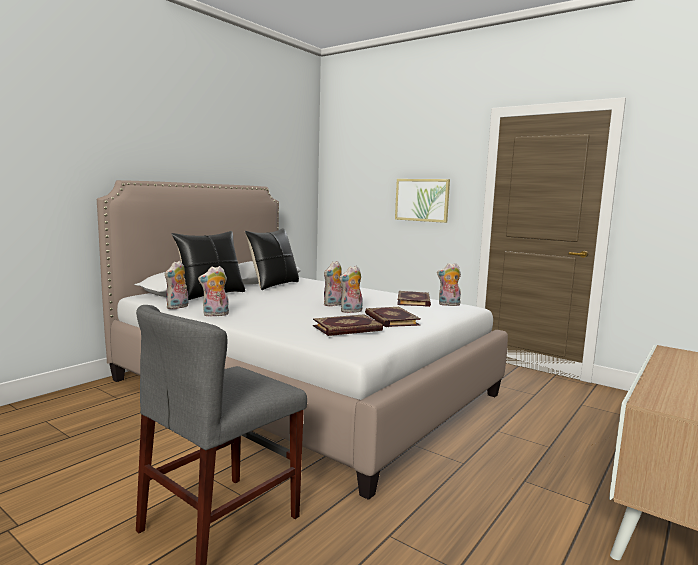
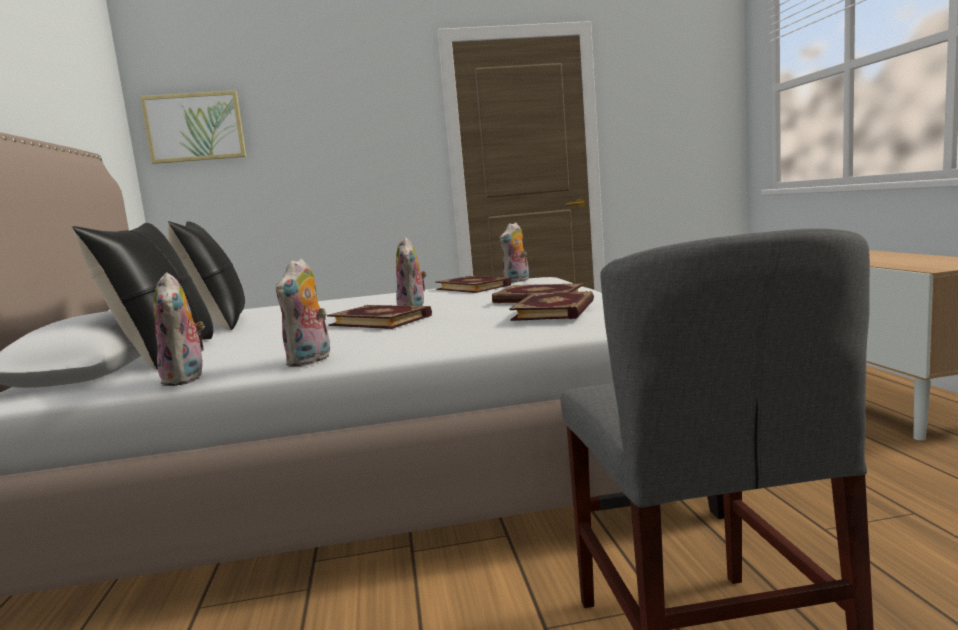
camera: 45 degrees left, 0 degrees up
(299, 305) = (381, 320): none -> book
(351, 311) = (462, 308): plush toy -> none
(422, 200) = (354, 164): picture -> picture (195, 127)

